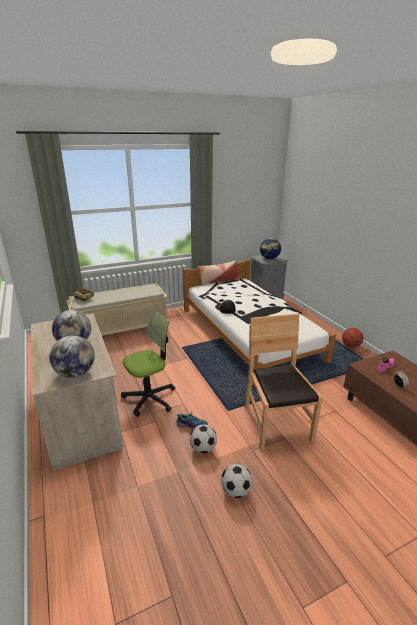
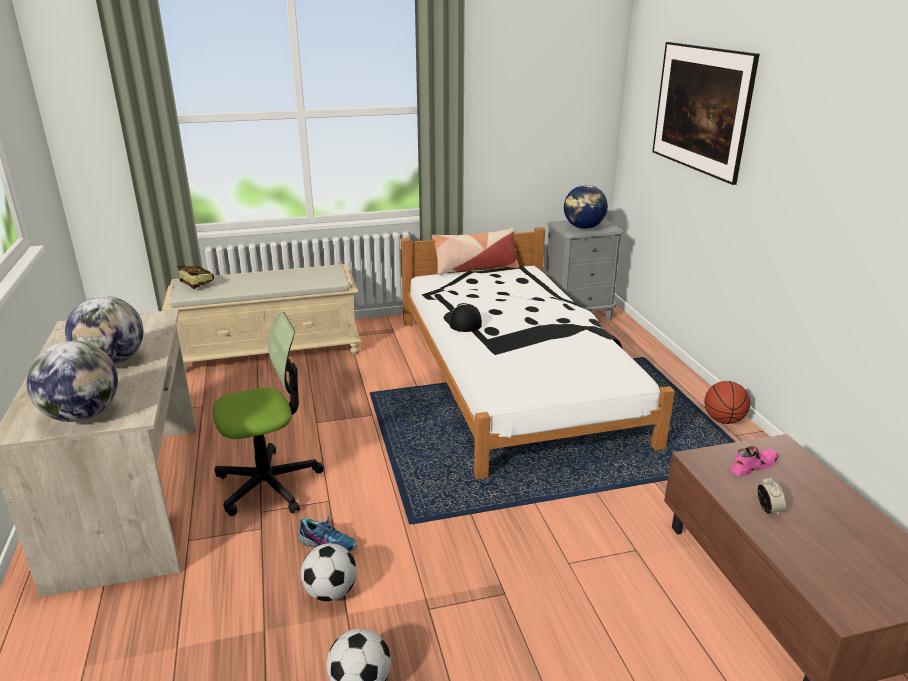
camera: 10 degrees right, 0 degrees up
(276, 423) = (497, 561): brown chair -> none
(327, 215) = (696, 138): none -> picture

